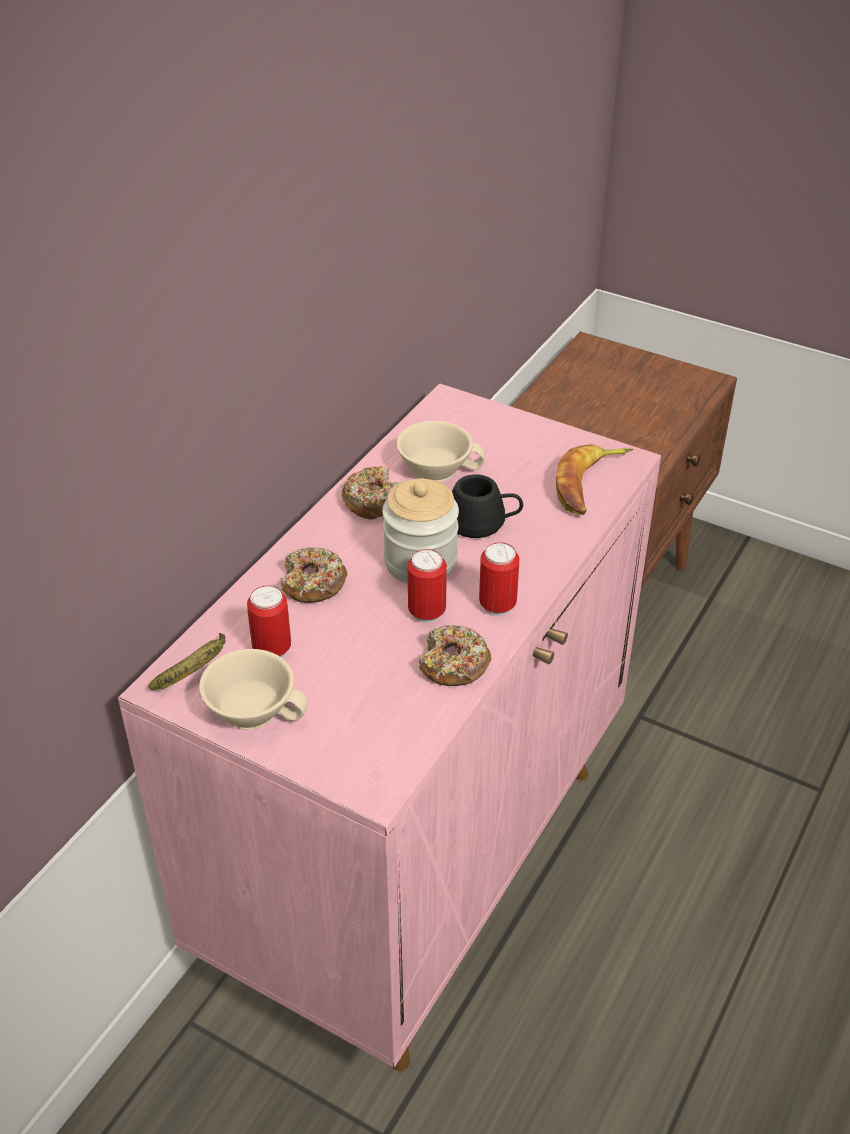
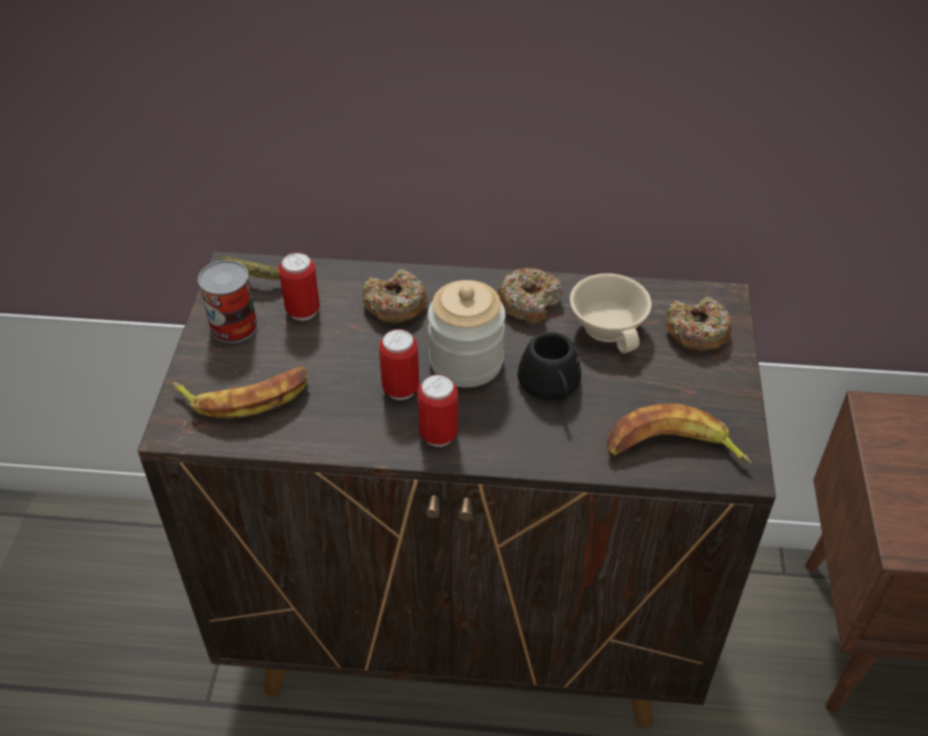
camera: 65 degrees right, 5 degrees up
(254, 707) = (233, 326): beige cup -> can
(364, 722) = (245, 396): none -> banana
(421, 862) = (468, 624): pink cabinet -> brown cabinet
(453, 665) = (342, 430): donut -> donut (696, 332)

